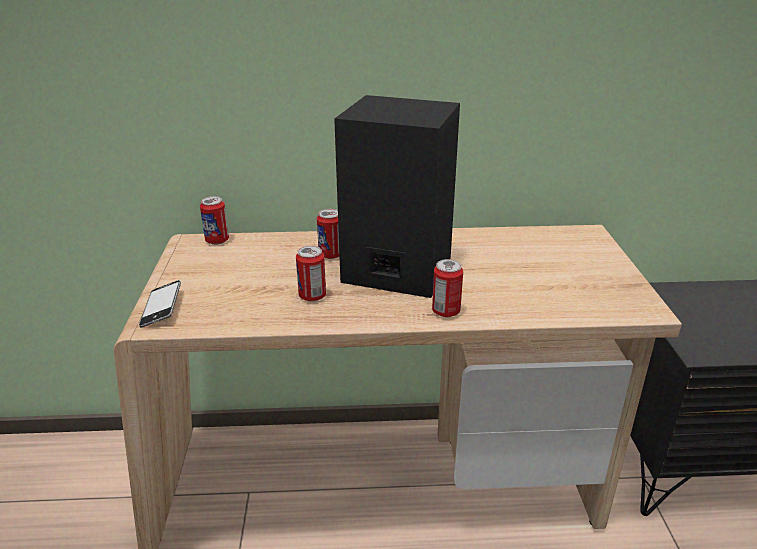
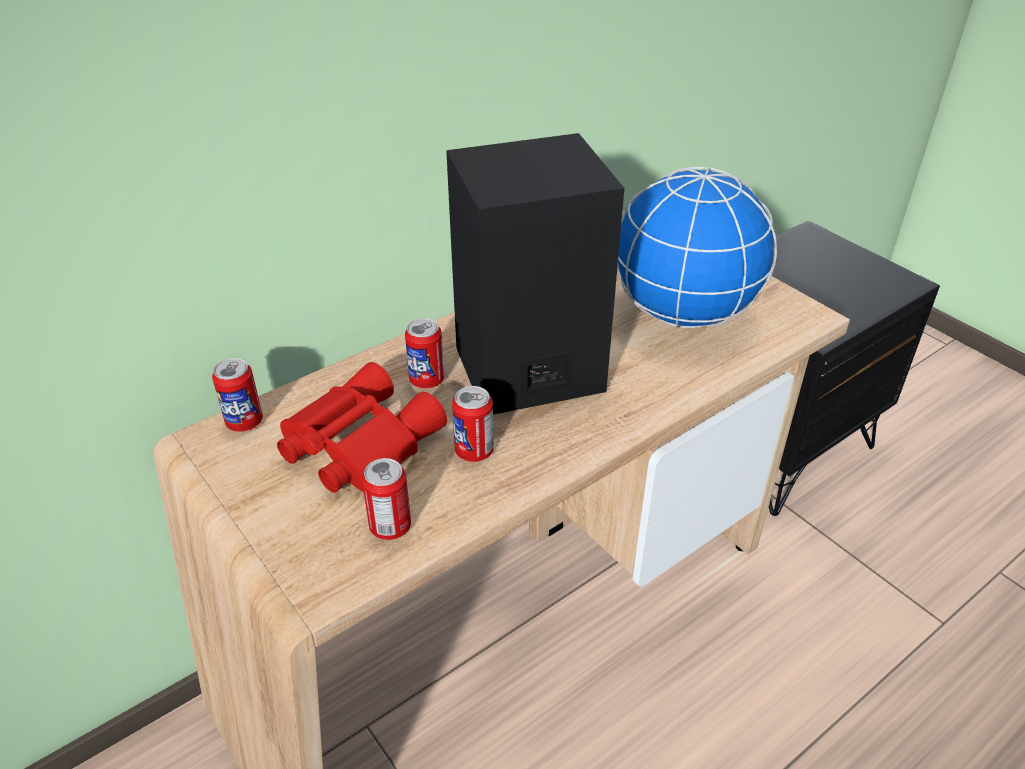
camera: 35 degrees left, 10 degrees up
(162, 308) = (299, 564): phone -> none
(257, 269) = (356, 443): none -> red binoculars
(446, 312) = (640, 403): can -> can (390, 527)
(542, 277) = (685, 314): none -> globe

